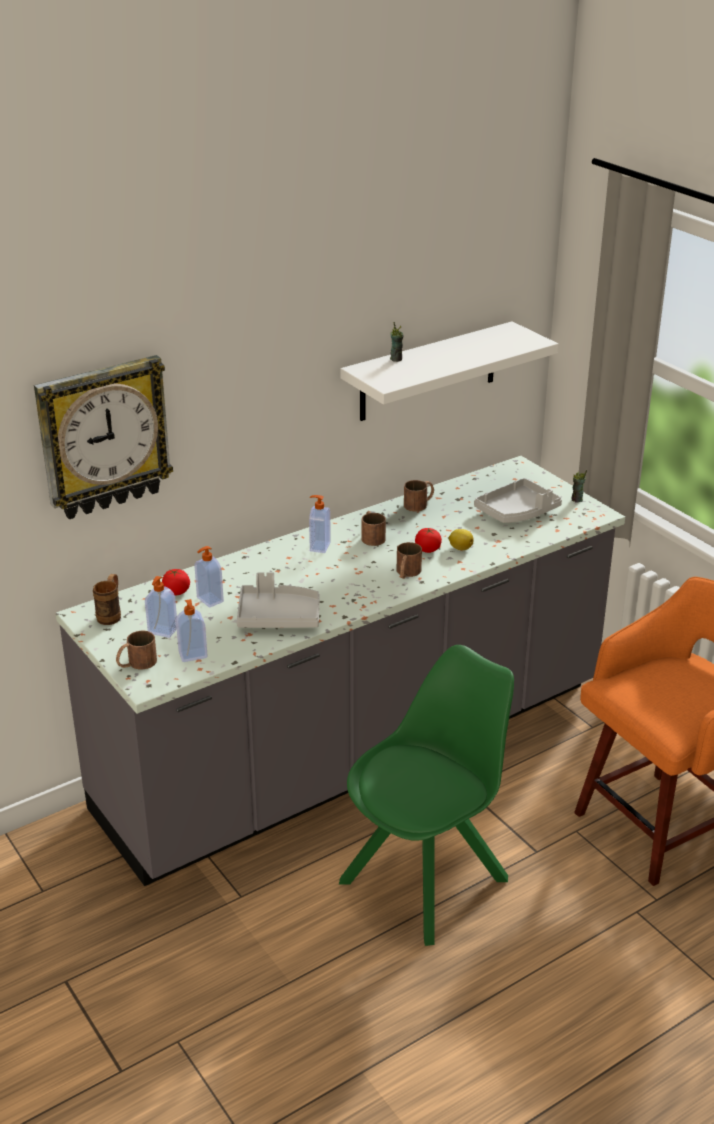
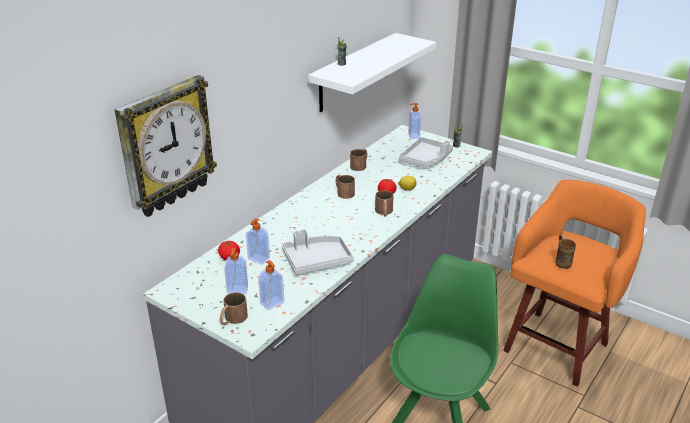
camera: 20 degrees left, 0 degrees up
(111, 614) = (190, 285): brown mug -> brown mug (561, 261)
(319, 547) = (312, 206): soap dispenser -> soap dispenser (413, 136)

